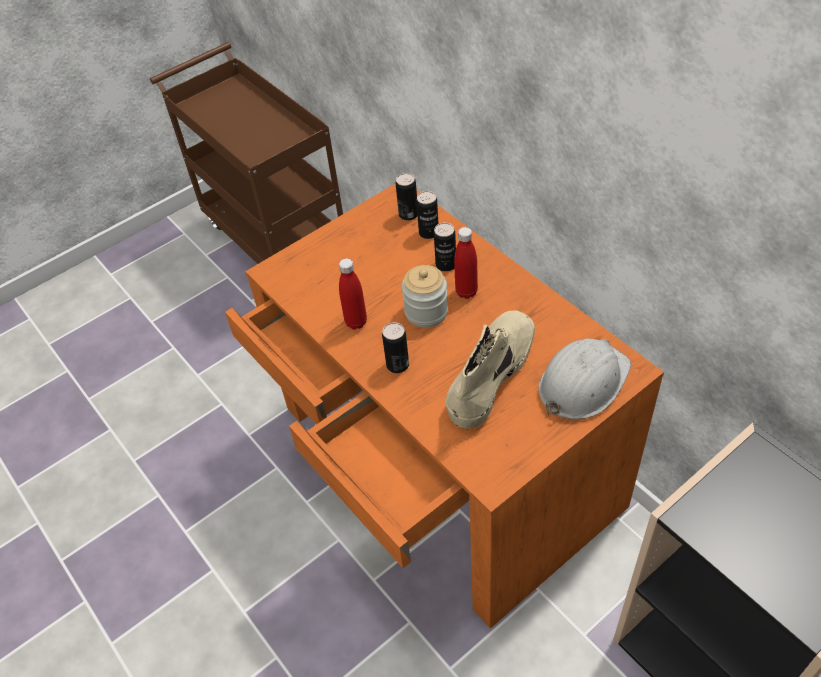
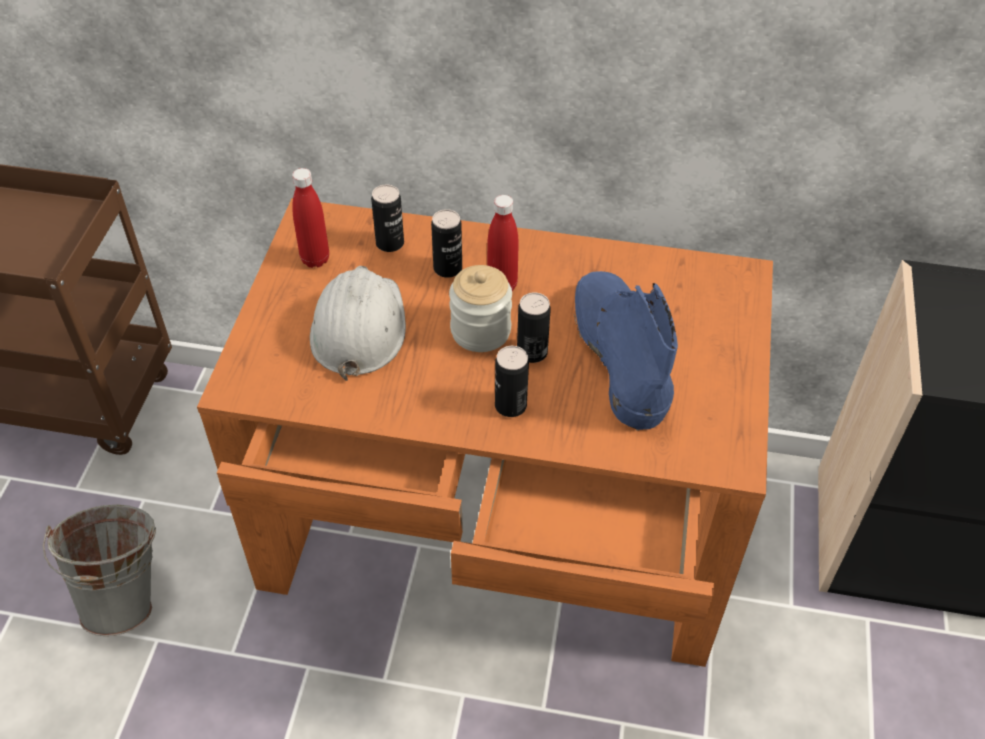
camera: 45 degrees left, 0 degrees up
(227, 371) = (126, 595): none -> grey bucket
(356, 322) = (411, 387): red bottle -> red bottle (315, 259)
(408, 214) = (343, 235): can -> can (532, 352)
(492, 372) = (618, 354): beige boot -> blue boot
(582, 382) = (714, 312): white hard hat -> white hard hat (358, 328)

